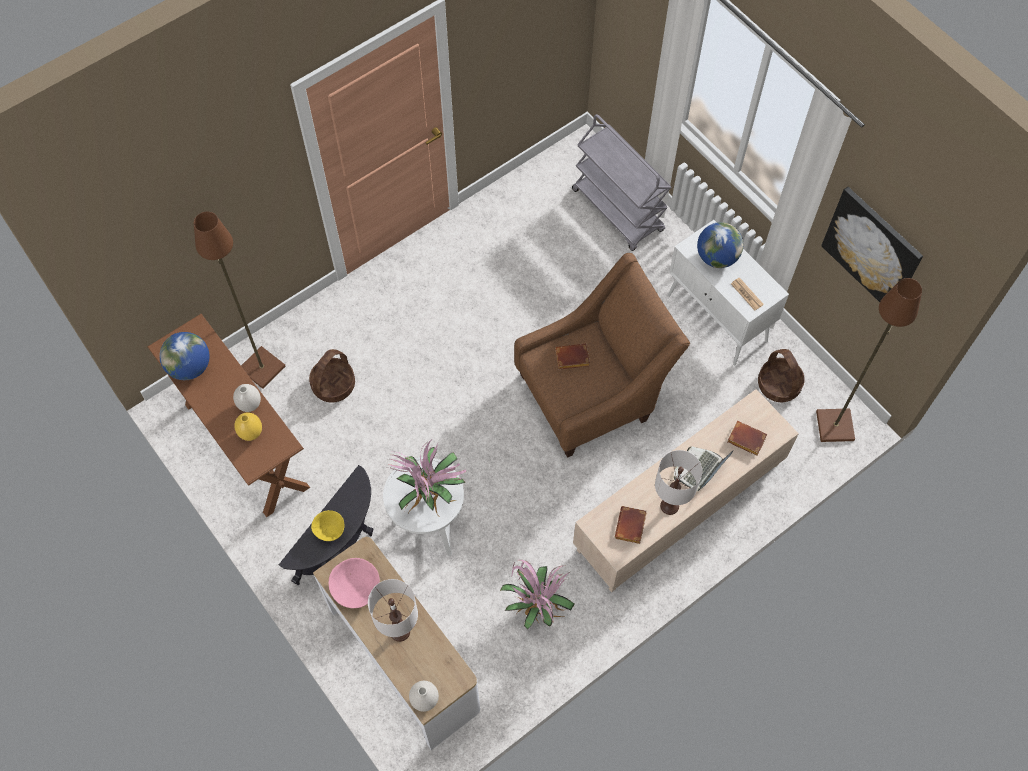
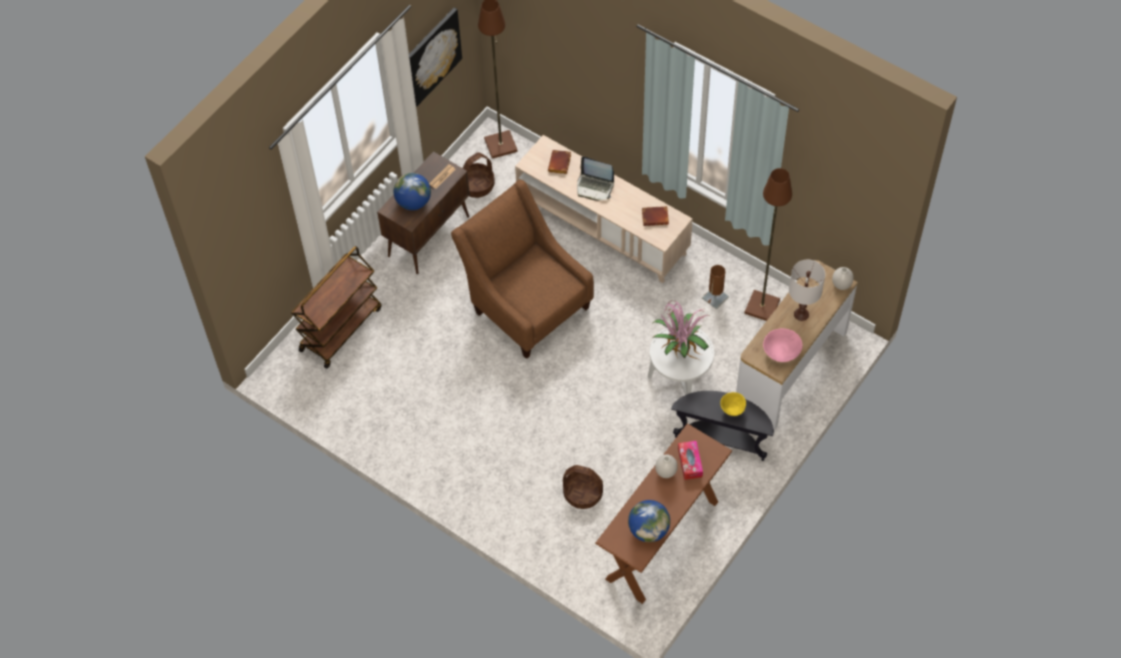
camera: 105 degrees left, 5 degrees down
(251, 433) = (690, 463): yellow vase -> tissue box
(261, 368) = (586, 555): brown floor lamp -> brown floor lamp (762, 307)
(536, 605) = (715, 297): potted plant -> brown table lamp
(571, 359) = (528, 290): brown book -> none
(618, 211) = (340, 328): grey cart -> brown cart
(670, 506) = (630, 198): white table lamp -> none
(718, 319) = (429, 236): white cabinet -> brown cabinet

